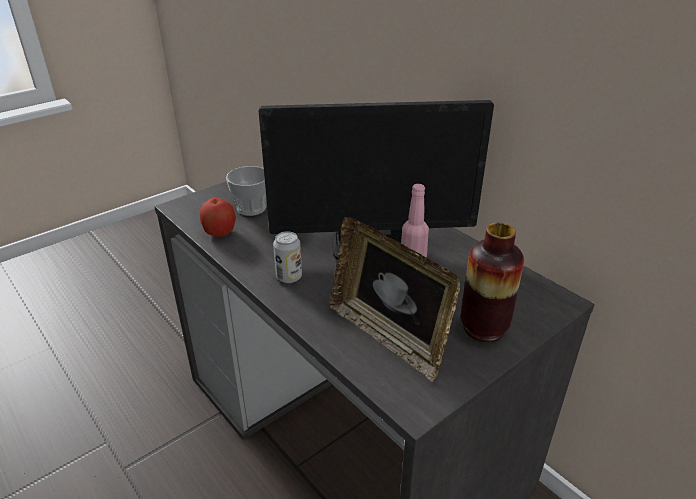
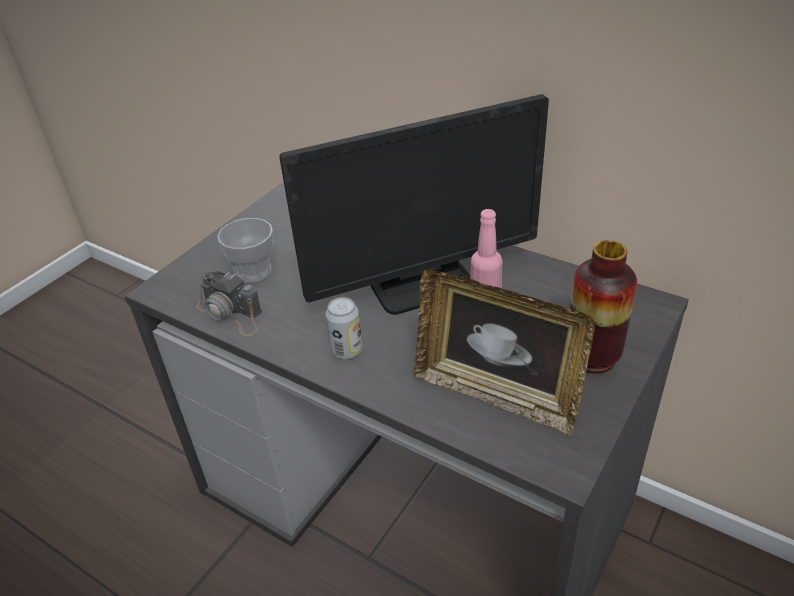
camera: 15 degrees left, 5 degrees up
(220, 233) = (231, 313): apple -> camera

